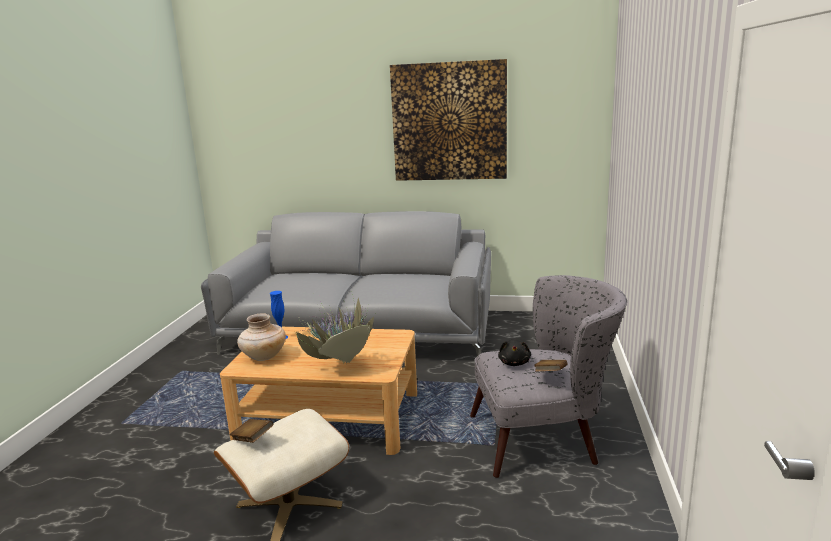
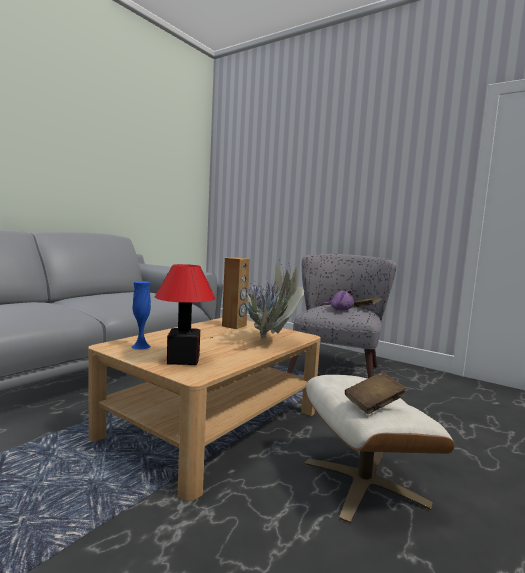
camera: 65 degrees left, 10 degrees down
(263, 357) = (183, 360): beige vase -> table lamp
(379, 342) = (234, 326): none -> brown speaker
(449, 122) = (109, 151): picture -> none
(514, 363) = (339, 310): black plush toy -> purple plush toy

